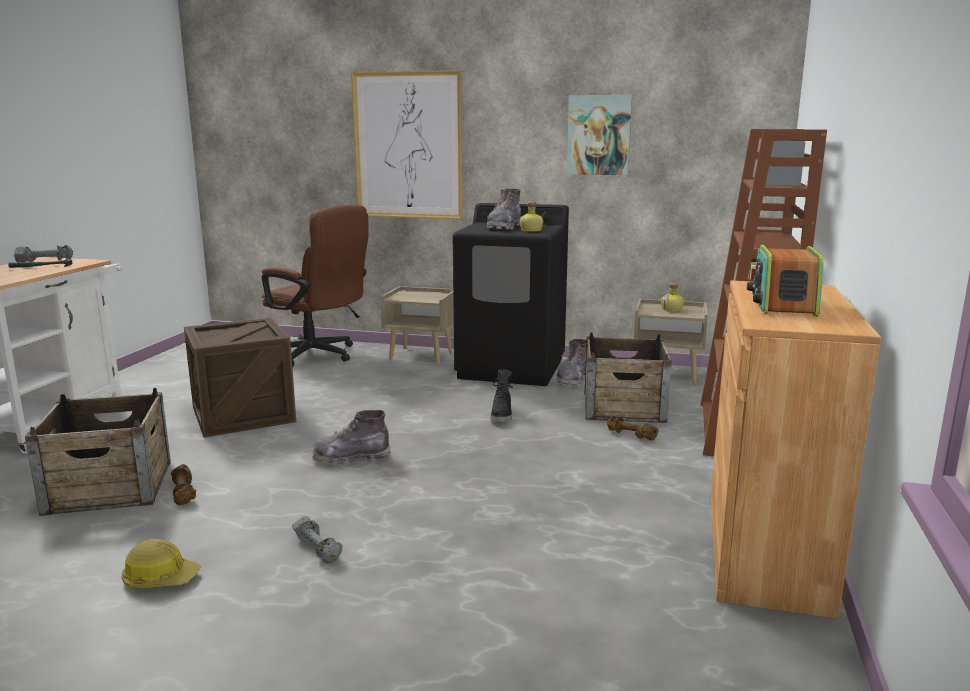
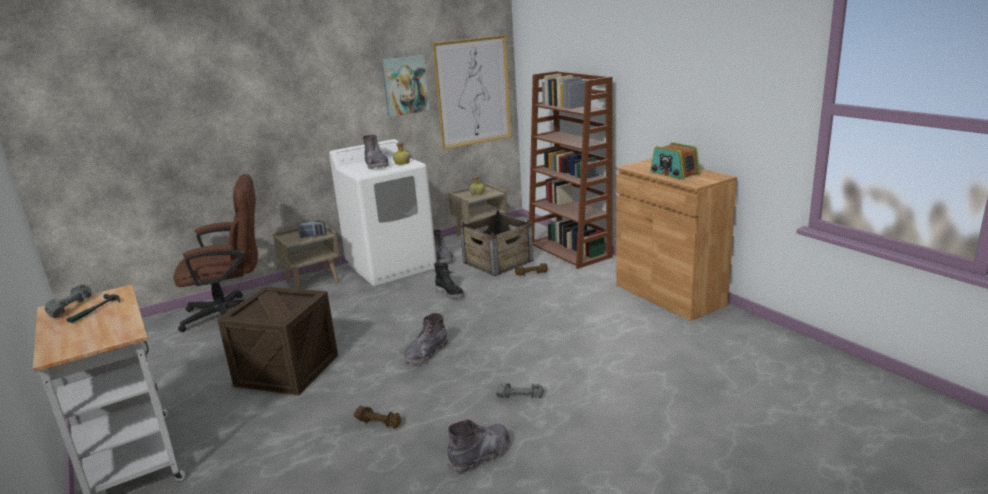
camera: 45 degrees left, 5 degrees up
(109, 486) = (317, 450): crate -> none
(160, 578) = (480, 456): hard hat -> grey boot
(408, 146) = (258, 115): picture -> picture (473, 92)
(423, 298) = (313, 236): none -> radio
(512, 368) = (391, 266): black washing machine -> white washing machine

